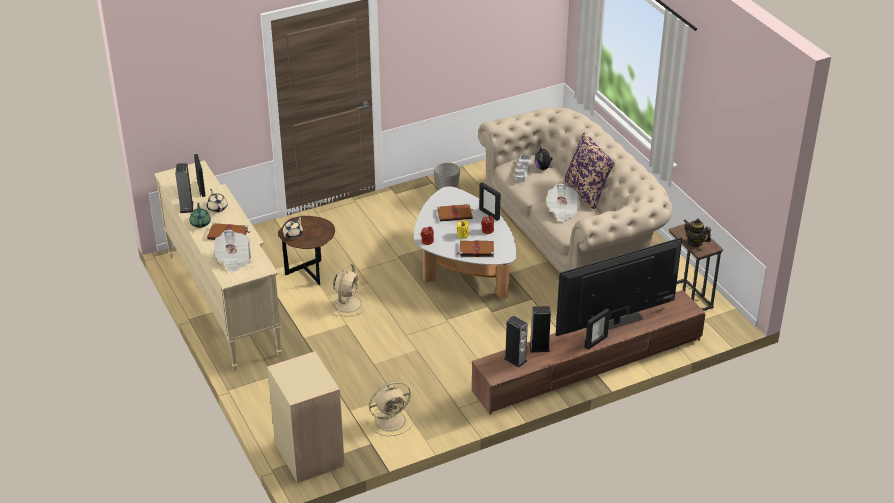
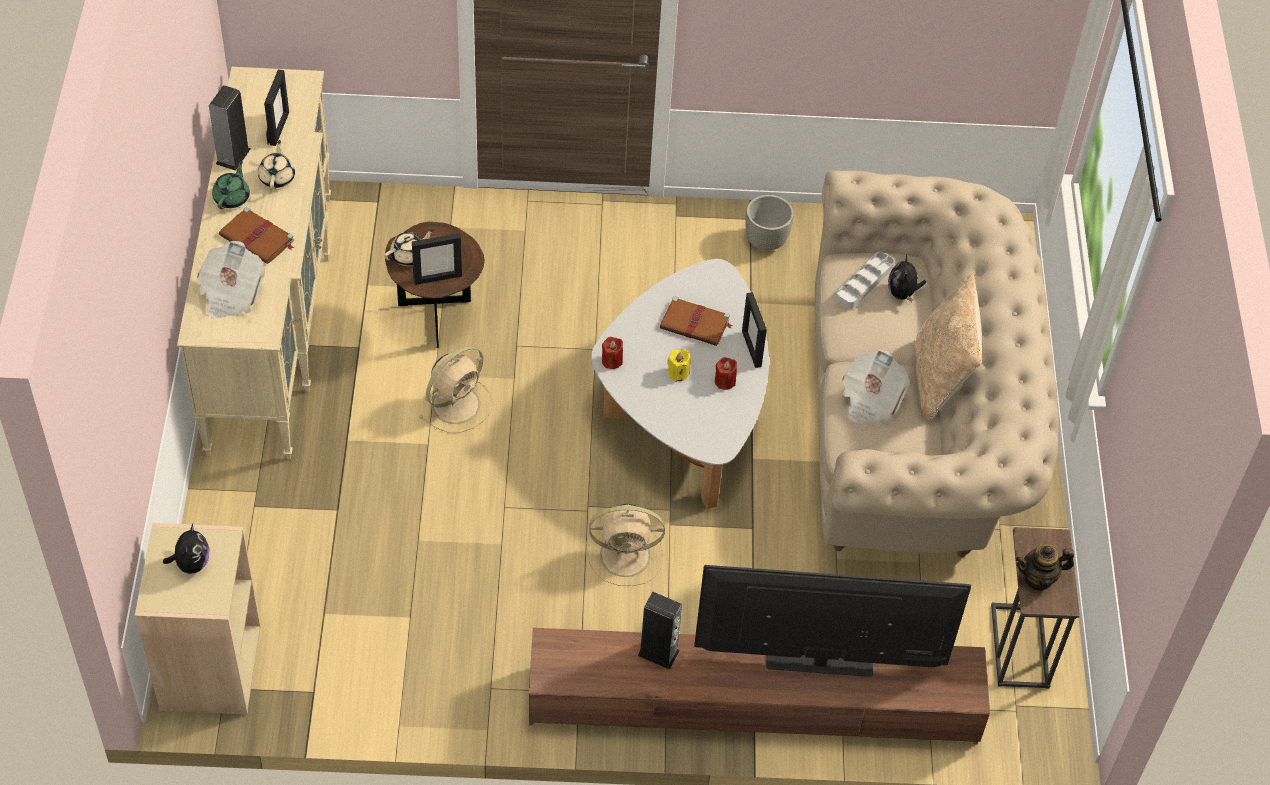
camera: 25 degrees right, 15 degrees up
(302, 374) = (191, 564): none -> plush toy
(391, 420) = (373, 662): beige fan -> beige fan (627, 555)
(476, 250) = (678, 413): brown book -> none
(515, 360) = (603, 659): speaker -> none
(586, 194) = (939, 381): purple pillow -> beige pillow
(596, 342) = (759, 686): picture frame -> picture frame (437, 277)
(695, 242) = (1038, 579): teapot -> teapot turned 75 degrees counterclockwise

